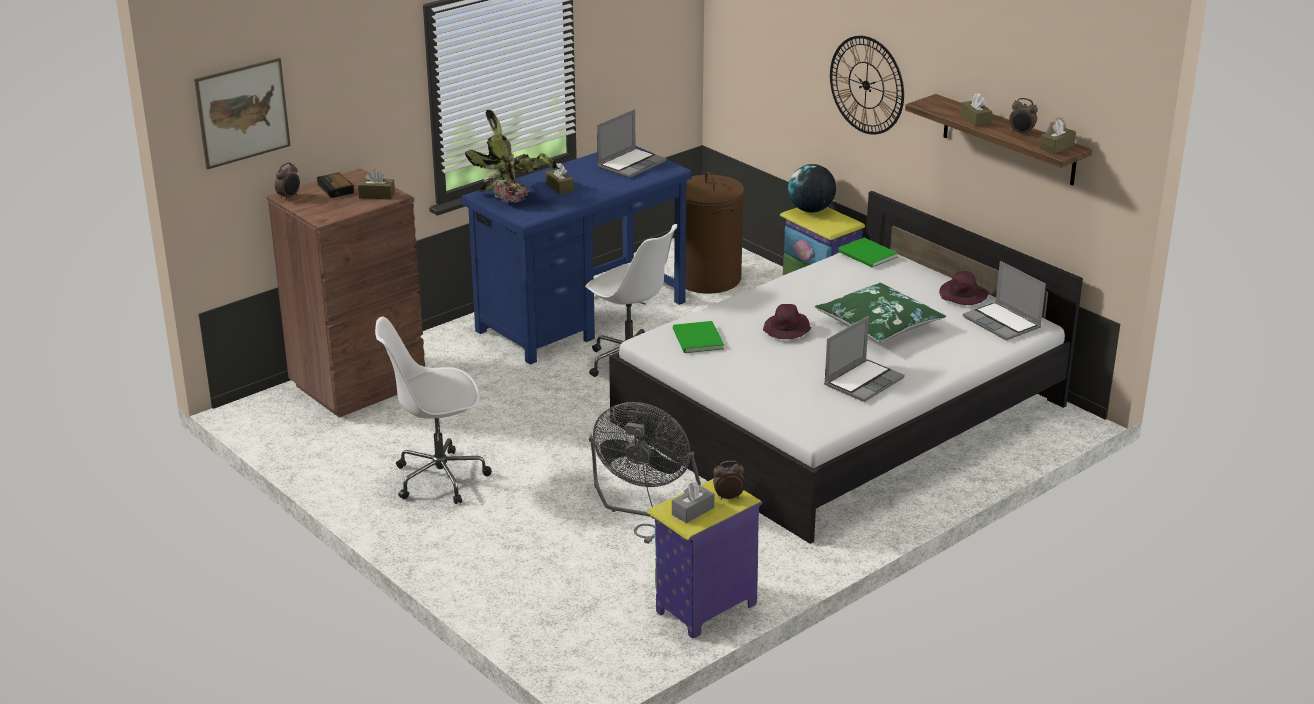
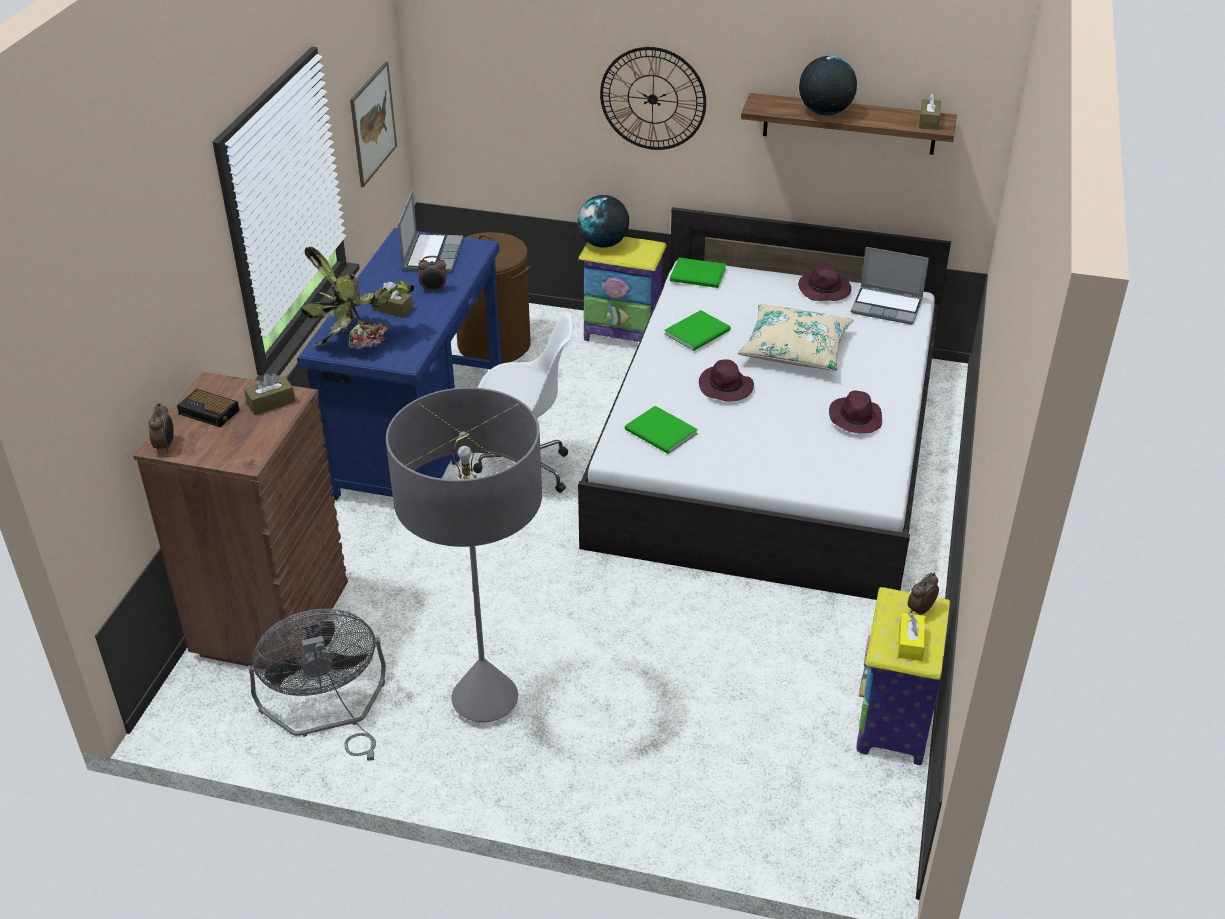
camera: 35 degrees left, 10 degrees up
(242, 112) = (88, 363): picture -> picture (373, 123)
(437, 479) = (485, 702): white office chair -> grey floor lamp
(642, 507) = (715, 636): grey fan -> grey fan (331, 714)
(693, 511) = (910, 643): grey tissue box -> yellow tissue box
(814, 290) = (699, 332): none -> green book
(863, 381) = (855, 418): laptop -> purple hat
(879, 324) = (795, 349): green pillow -> beige pillow
(975, 120) = (824, 112): brown tissue box -> globe
(1021, 133) = (881, 115): alarm clock -> alarm clock (434, 290)

